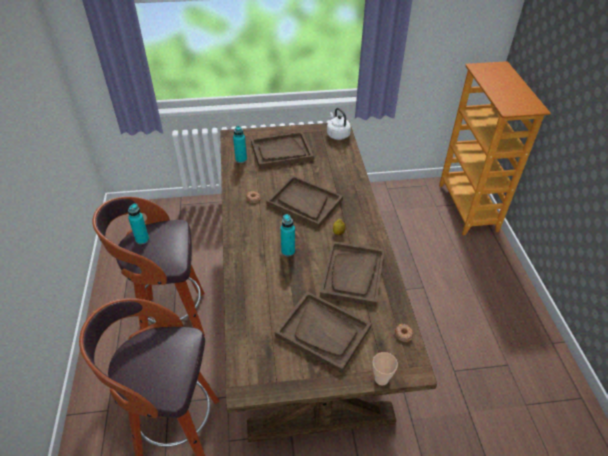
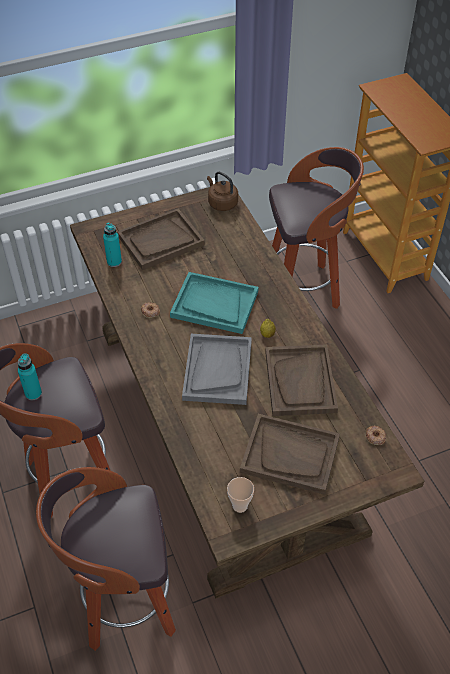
camera: 15 degrees left, 5 degrees up
(288, 251) = (217, 370): turquoise bottle -> grey tray
(304, 203) = (214, 304): brown tray -> turquoise tray
(337, 134) = (221, 203): white kettle -> brown kettle
(381, 379) = (367, 490): cup -> cup (240, 506)
(396, 220) = (304, 290): none -> stool

